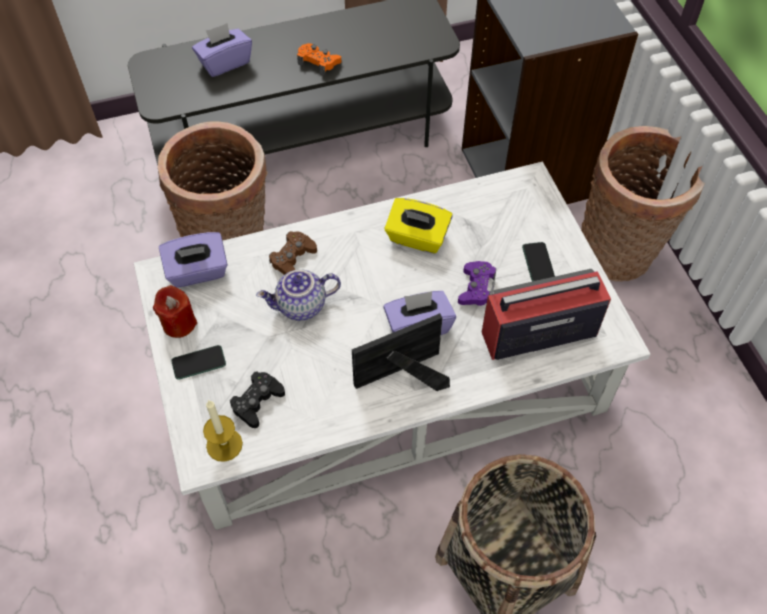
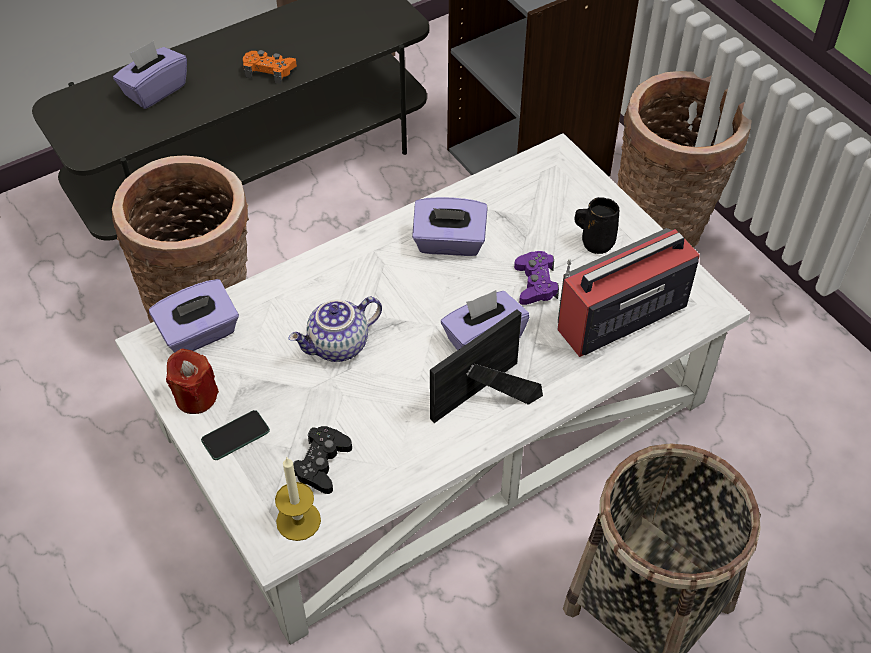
camera: 15 degrees left, 5 degrees down
(293, 258) = (310, 295): brown game controller -> none
(417, 238) = (449, 243): yellow tissue box -> purple tissue box
(538, 263) = (595, 242): phone -> black mug

